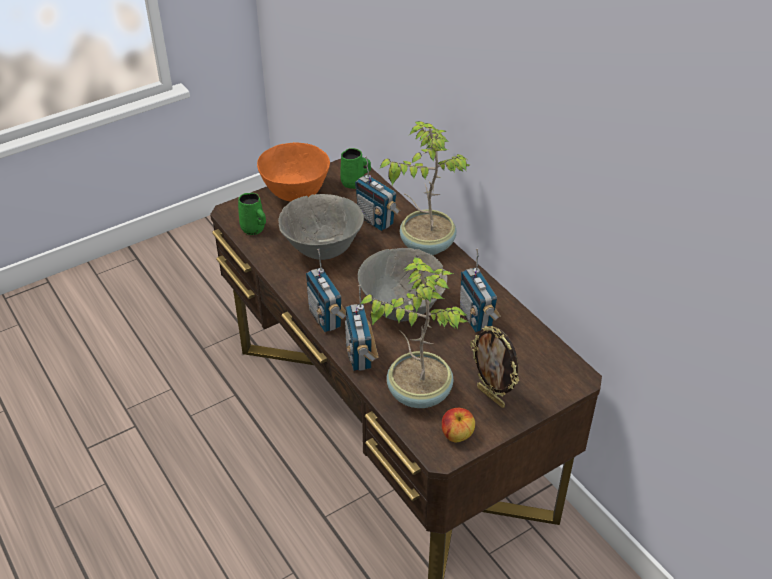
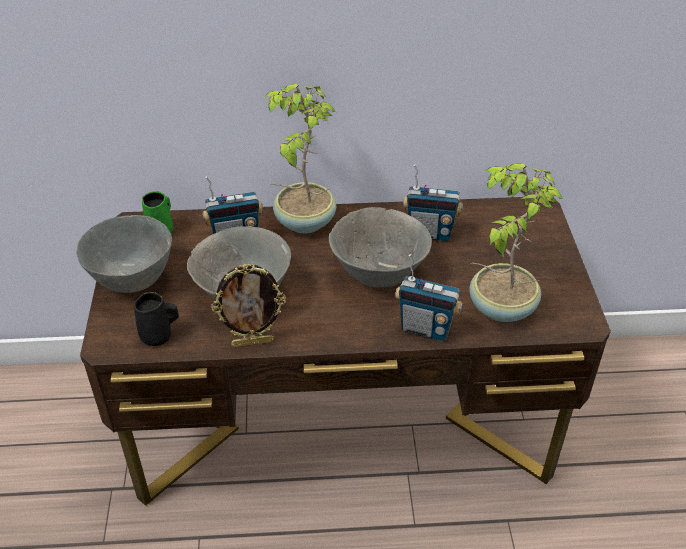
camera: 60 degrees left, 0 degrees up
(254, 229) = (158, 336): green mug -> black mug
(296, 193) = (132, 280): orange bowl -> grey bowl
(326, 318) = (352, 332): radio -> none
(457, 435) = (567, 305): apple -> none
(491, 396) = (533, 265): picture frame -> picture frame (253, 342)

